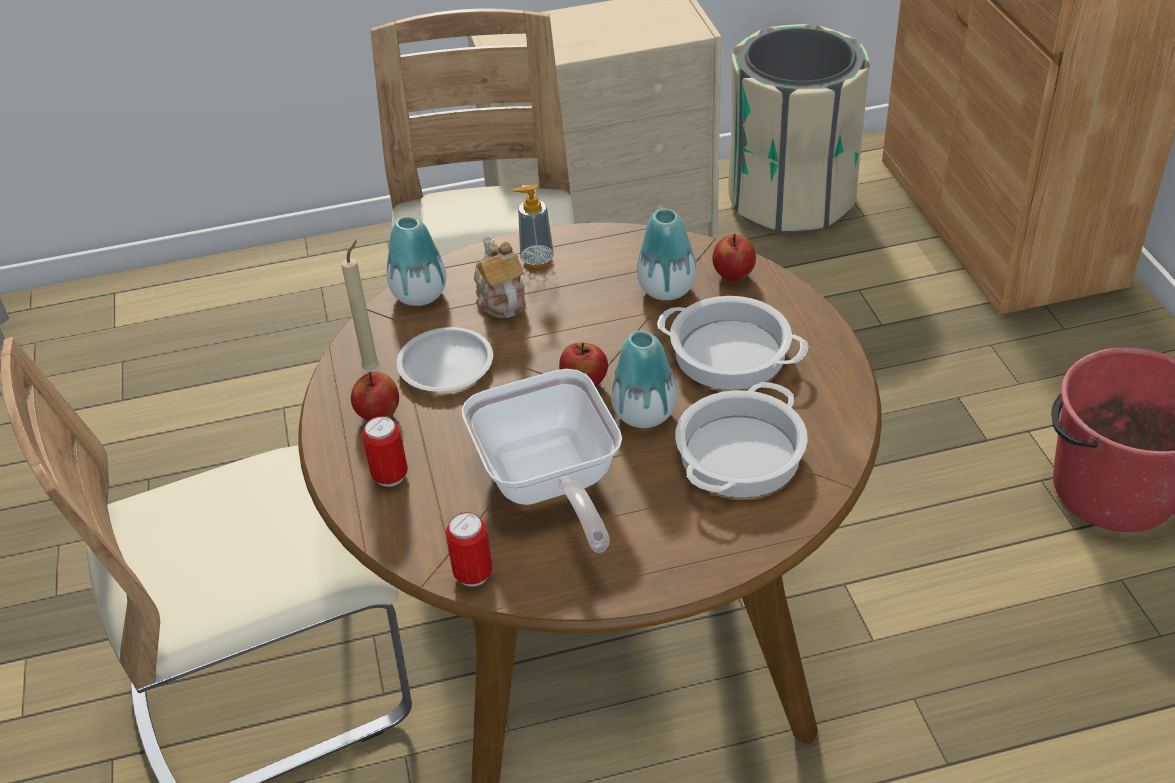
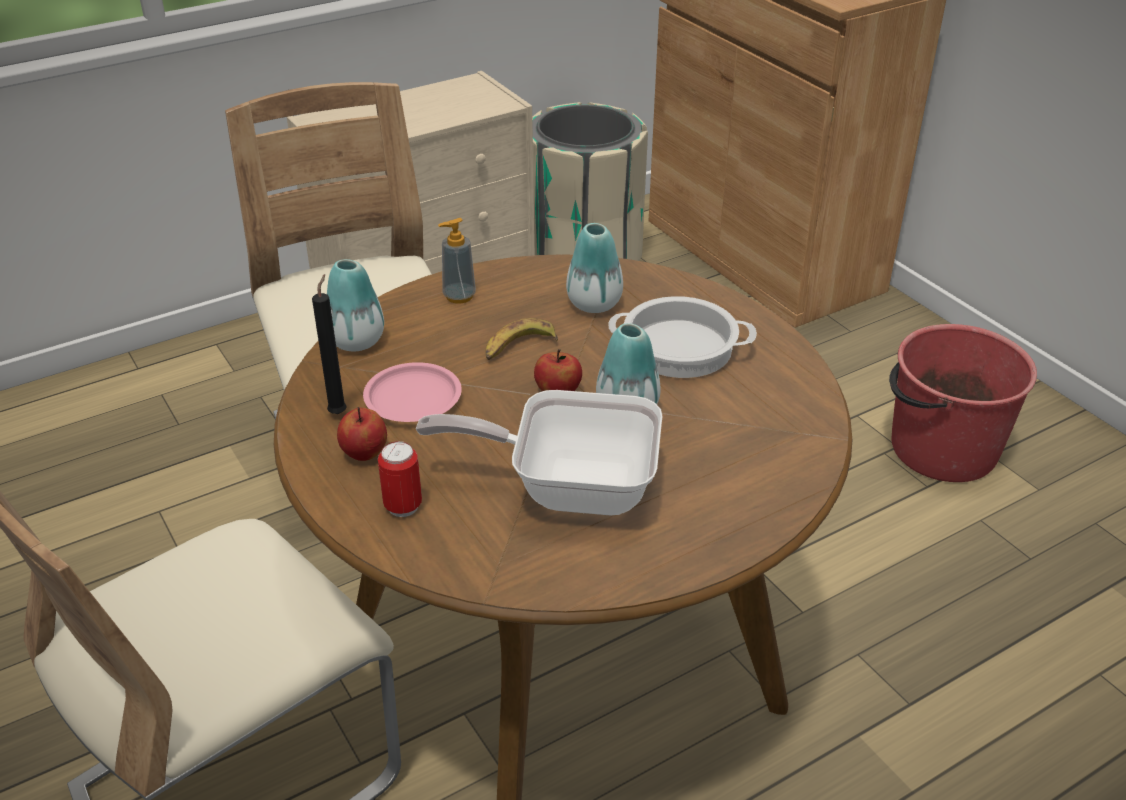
camera: 20 degrees left, 5 degrees down
(373, 367) = (339, 412): beige candle -> black candle
(446, 366) = (414, 399): white plate -> pink plate
(473, 574) = (532, 580): can -> none
(500, 299) = (439, 334): teapot -> none
(550, 486) = (569, 487): frying pan -> frying pan turned 135 degrees clockwise
(569, 326) = (518, 347): none -> banana
(733, 275) = (649, 284): apple -> none
(741, 455) = (734, 430): cooking pot -> none

